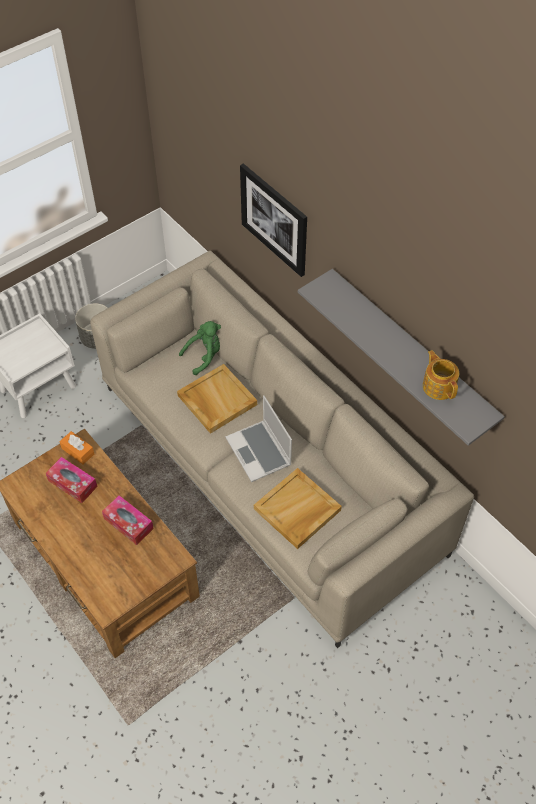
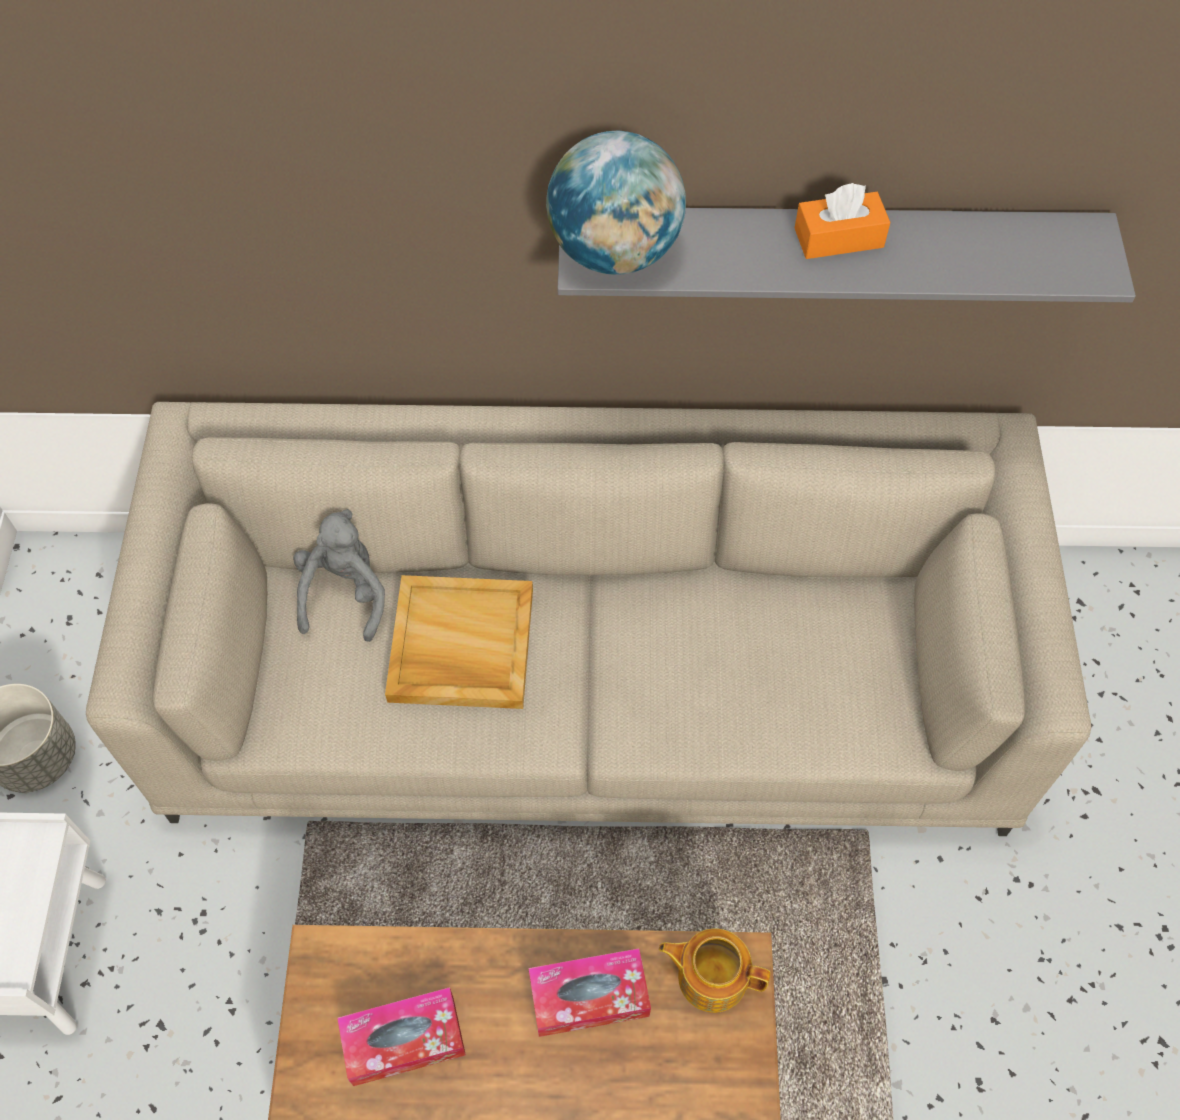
camera: 50 degrees left, 5 degrees up
(78, 451) = (336, 975): orange tissue box -> orange tissue box (838, 238)
(205, 356) = (345, 594): green plush toy -> grey plush toy
(259, 452) = (636, 659): laptop -> none
(274, 219) = (344, 205): picture -> none
(297, 510) = (805, 689): beige tray -> none
(327, 293) = (614, 252): none -> globe
(439, 386) = (977, 249): teapot -> teapot (711, 975)

